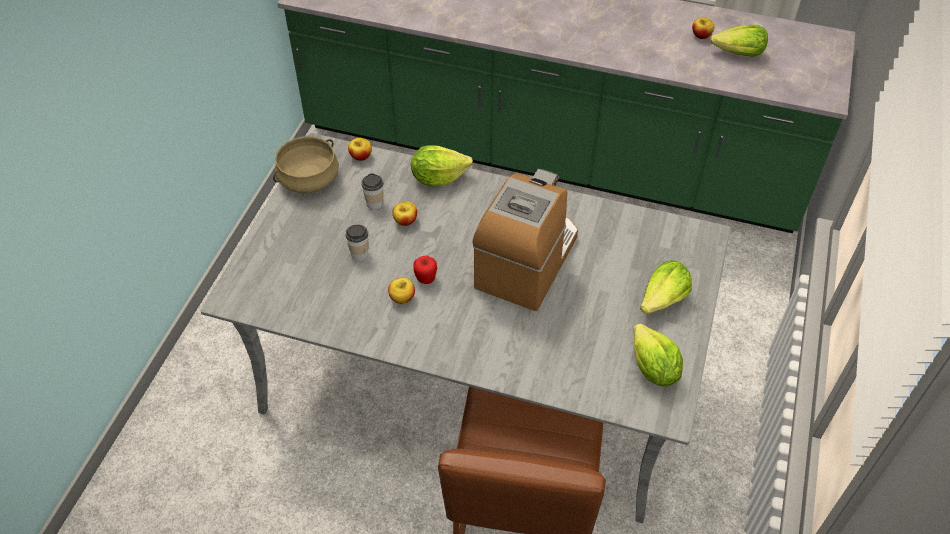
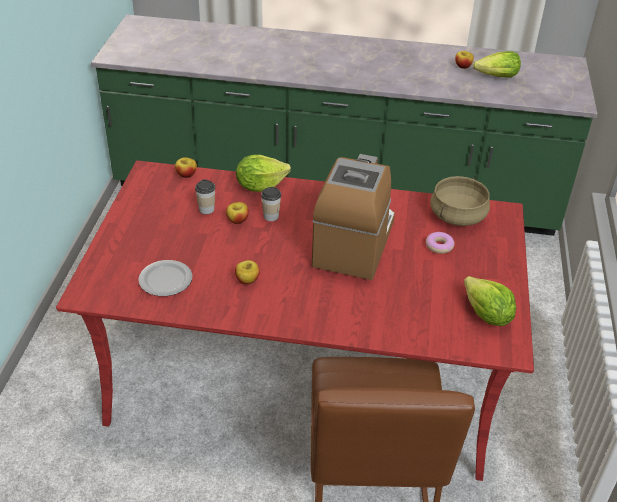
camera: 10 degrees left, 10 degrees down
(309, 178) = (141, 195): beige cooking pot -> beige cooking pot (457, 215)
(315, 290) = (165, 280): none -> plate
(359, 254) = (200, 249): cup -> cup (271, 216)
(426, 279) = (266, 263): apple -> none
(473, 380) = (303, 376): grey dining table -> red dining table
(621, 275) = (439, 246): none -> donut
(663, 299) = (480, 262): lettuce -> none

